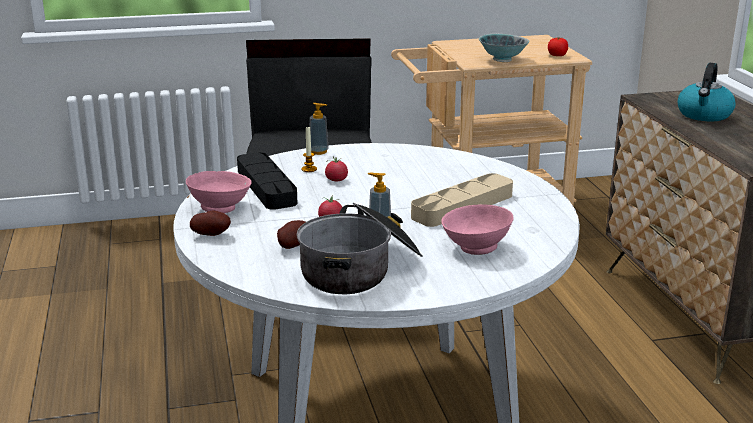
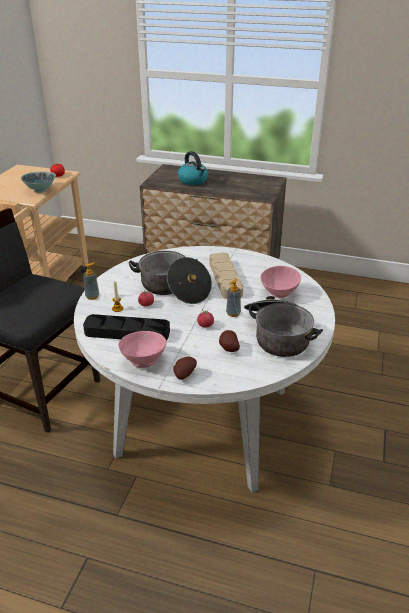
camera: 60 degrees left, 10 degrees up
(392, 184) = (173, 288): none -> cooking pot

